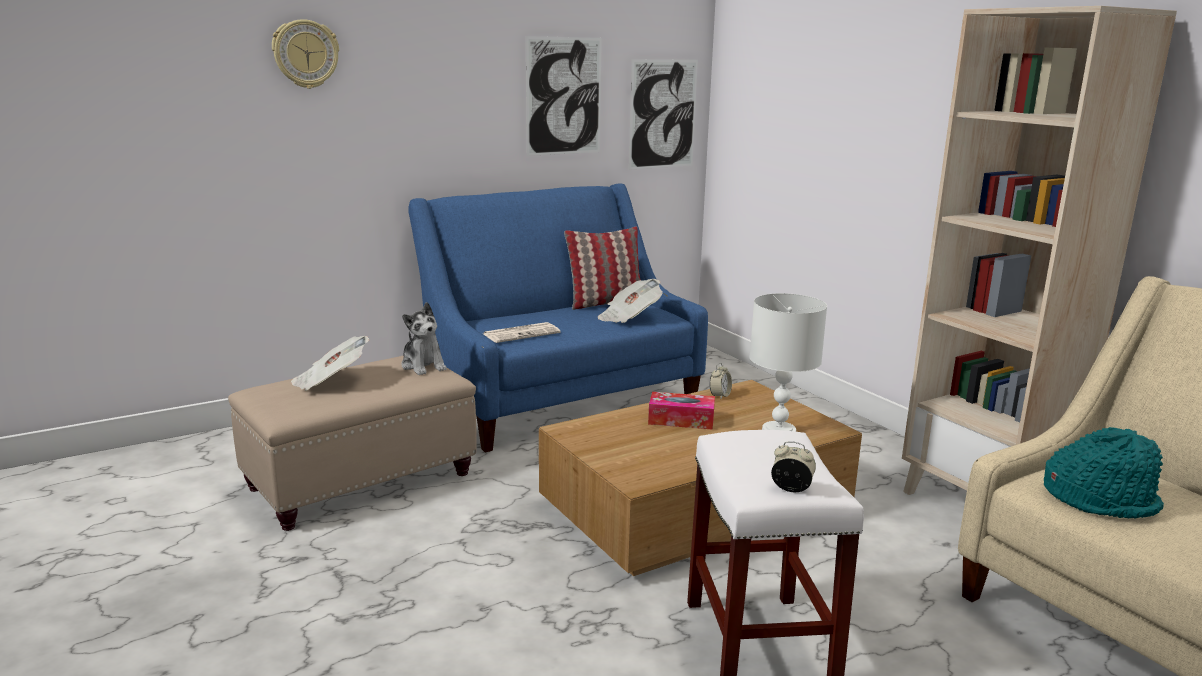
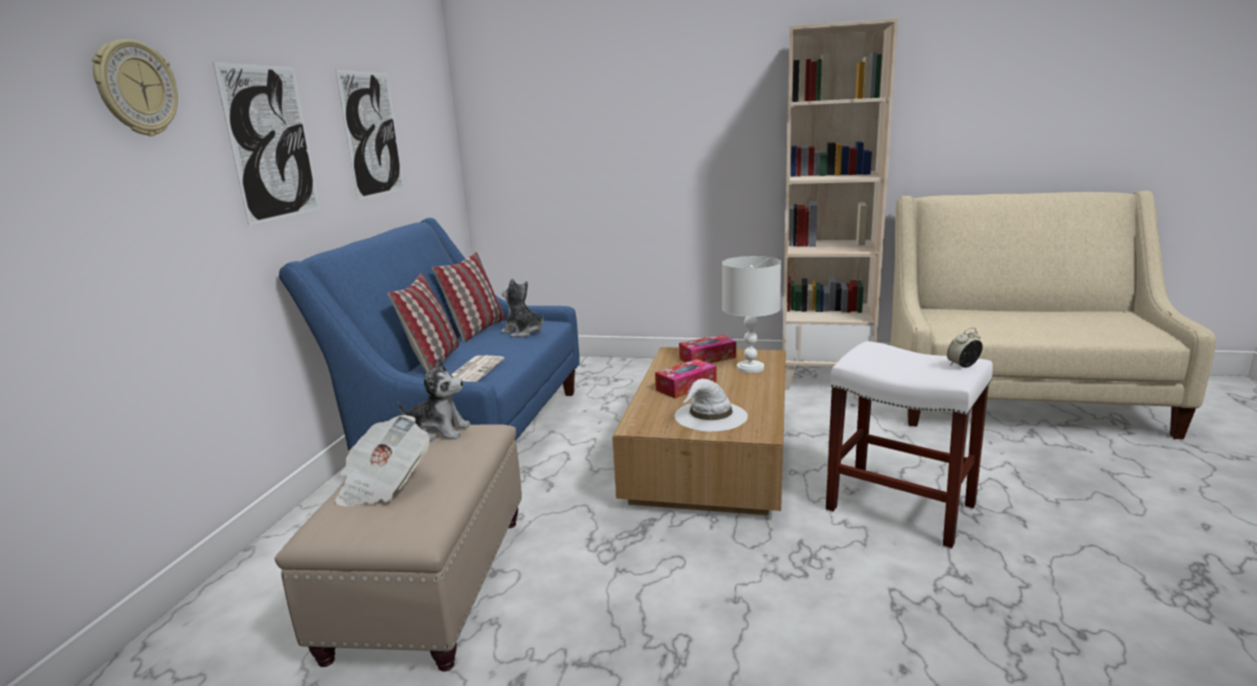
camera: 45 degrees left, 0 degrees up
(522, 316) = (434, 360): none -> pillow
(629, 317) = (523, 332): newspaper -> plush toy
(636, 450) = (710, 416): none -> white hat
(663, 114) = (435, 148): picture -> picture (271, 143)
(720, 396) = (669, 363): alarm clock -> none
(764, 406) = (707, 358): none -> tissue box
(1100, 499) = (978, 327): turquoise hat -> none

